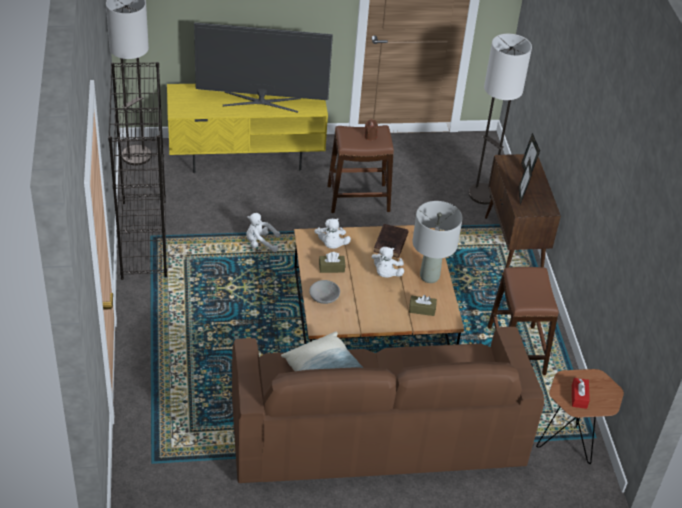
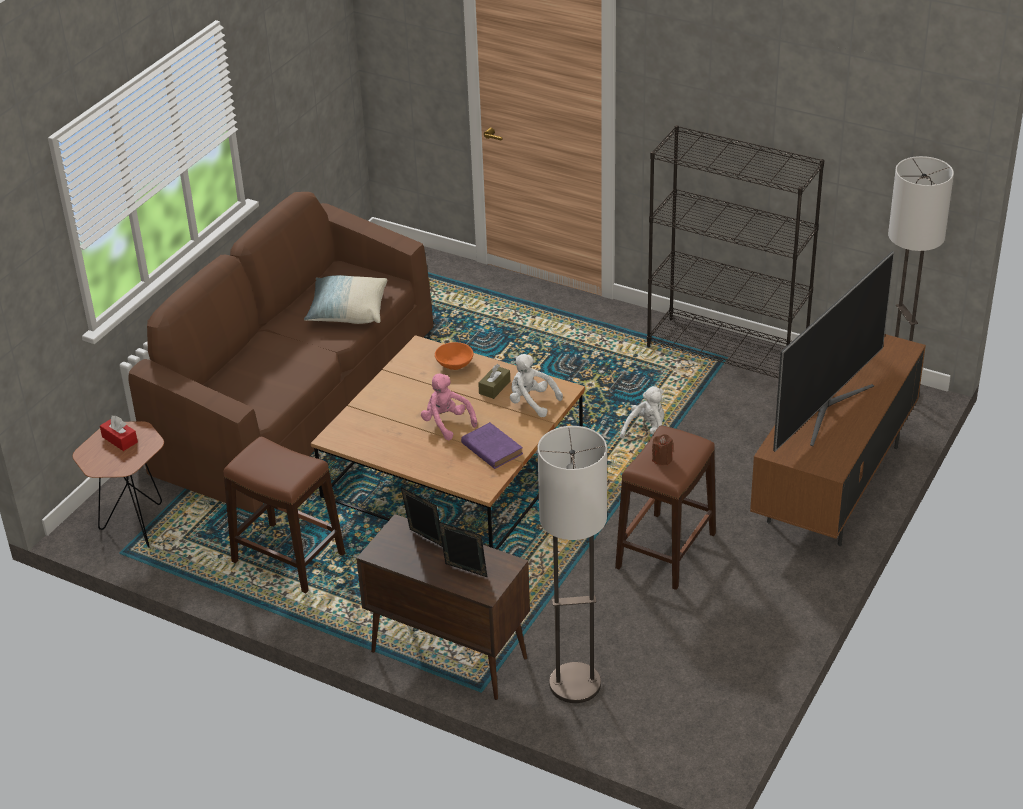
camera: 130 degrees right, 5 degrees down
(246, 155) = (834, 485): yellow tv stand -> brown tv stand
(324, 298) = (454, 364): grey bowl -> orange bowl
(386, 273) = (446, 423): white plush toy -> pink plush toy
(390, 243) = (491, 448): brown book -> purple book
(422, 309) = (368, 425): brown tissue box -> none
(430, 277) = (409, 454): grey table lamp -> none

